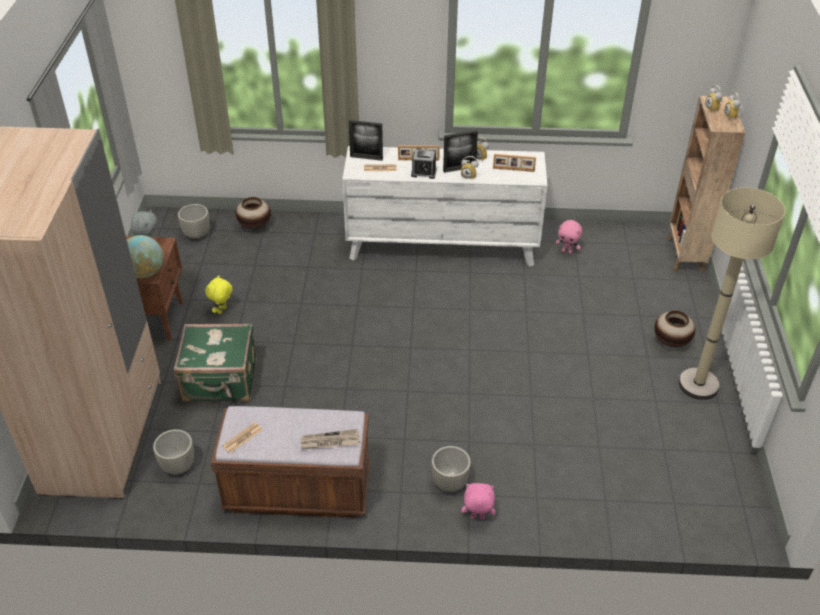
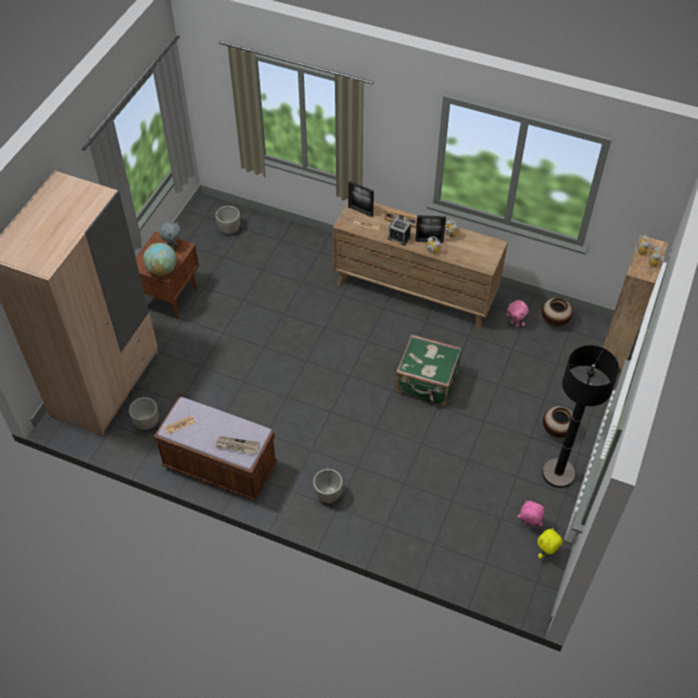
camera: 20 degrees right, 10 degrees up
(221, 381) = (200, 364): green suitcase -> green suitcase (427, 383)
(222, 310) = (223, 304): yellow plush toy -> yellow plush toy (546, 553)
(254, 226) = (276, 233): vase -> vase (554, 321)
(442, 245) = (415, 290): white dresser -> brown dresser
(477, 518) = (335, 527): pink plush toy -> pink plush toy (528, 524)
(513, 170) = (472, 253): picture frame -> none
(698, 385) = (558, 474): beige floor lamp -> black floor lamp

